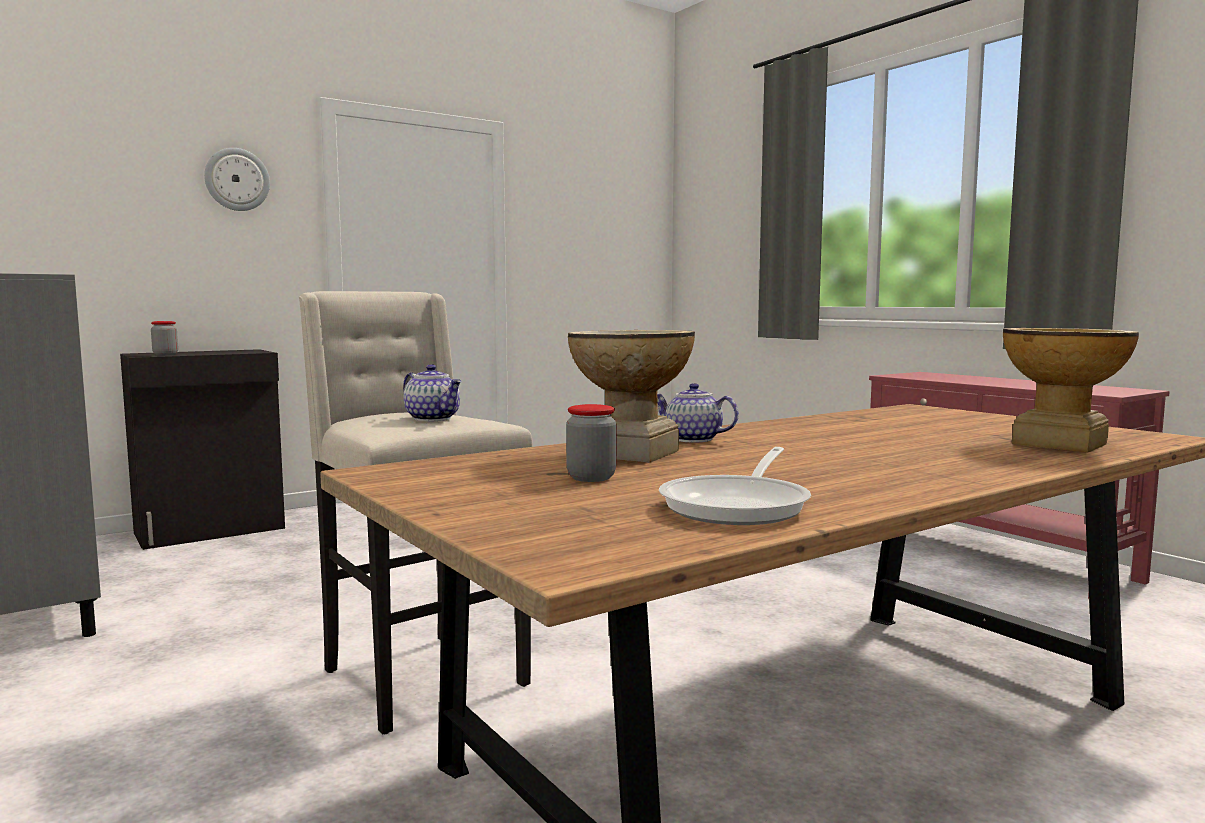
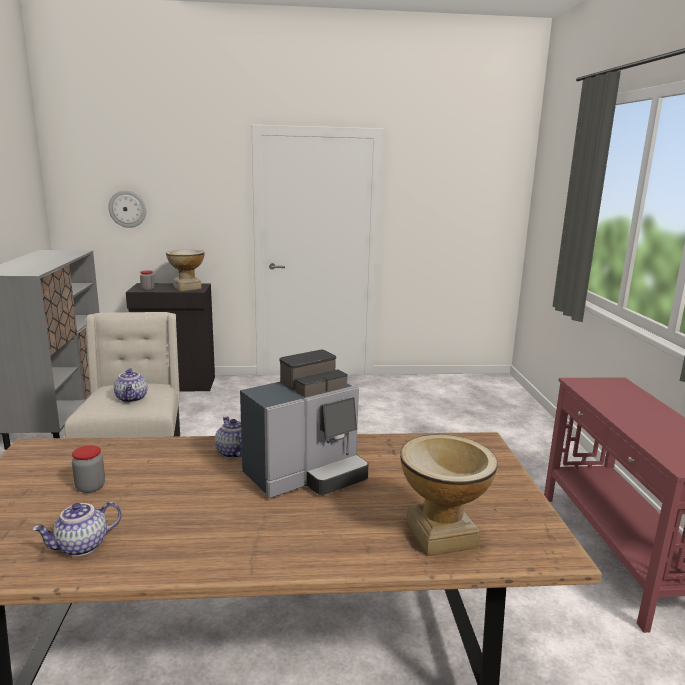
camera: 30 degrees right, 10 degrees up
(237, 179) = (200, 181): wall clock -> wall clock (127, 209)
(630, 453) = (166, 462): vase -> vase (187, 288)
(740, 505) = (81, 547): frying pan -> teapot
(825, 438) = (307, 475): none -> coffee machine

